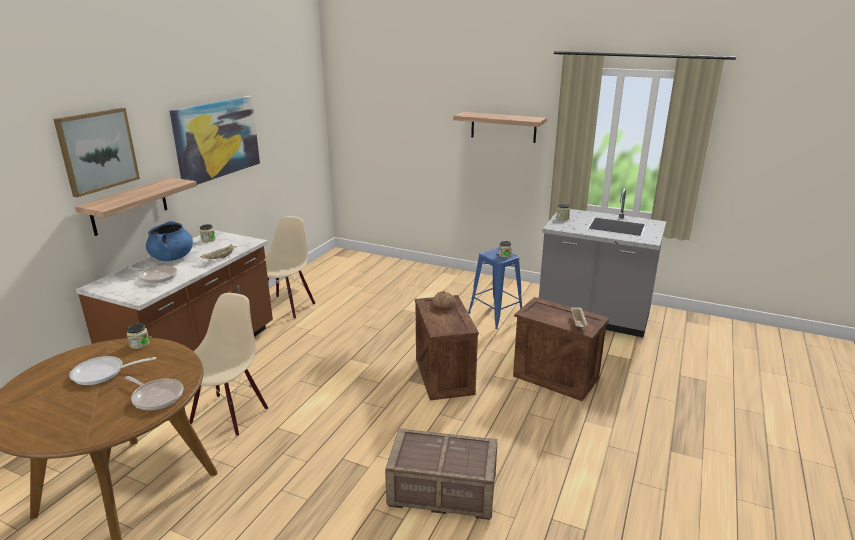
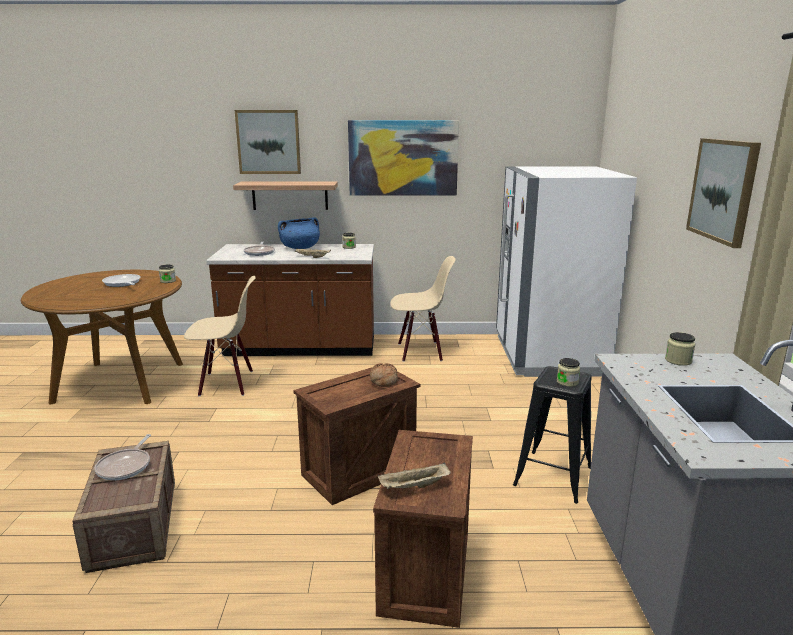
camera: 65 degrees right, 5 degrees down
(156, 397) = (89, 302): frying pan -> frying pan (126, 466)
(354, 267) = (548, 355): none -> white fridge
(495, 315) = (553, 476): blue stool -> black stool
(503, 127) = (723, 190): shelf -> picture

